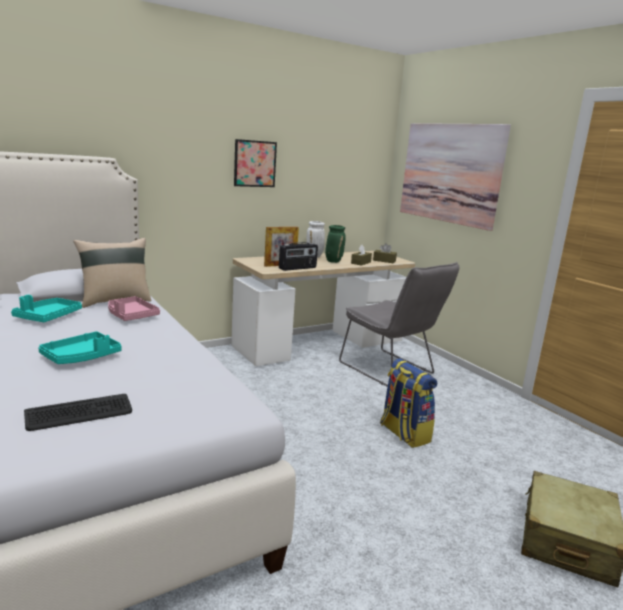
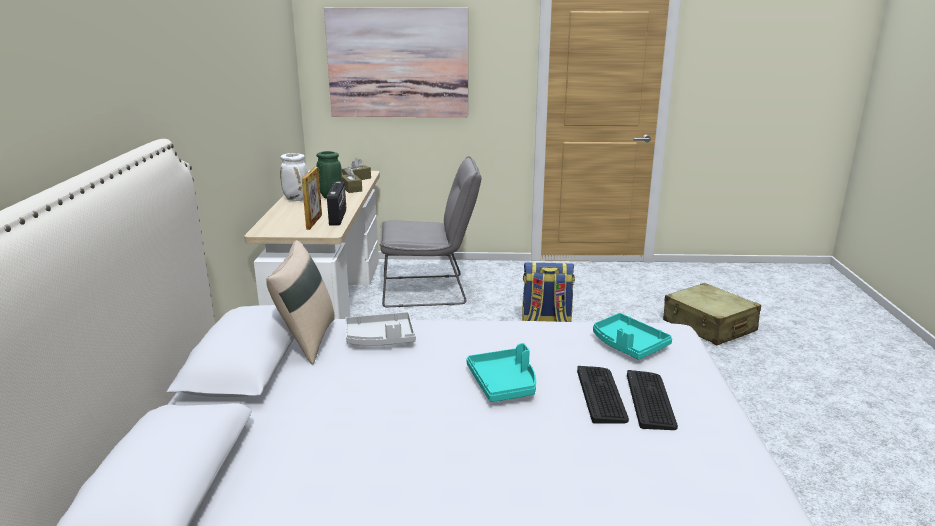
camera: 55 degrees left, 5 degrees up
(48, 317) = (330, 392): turquoise tray -> turquoise tray (628, 345)
(80, 392) = (601, 395): none -> keyboard
(131, 316) = (380, 339): pink tray -> grey tray
(255, 163) = (233, 96): picture -> none

